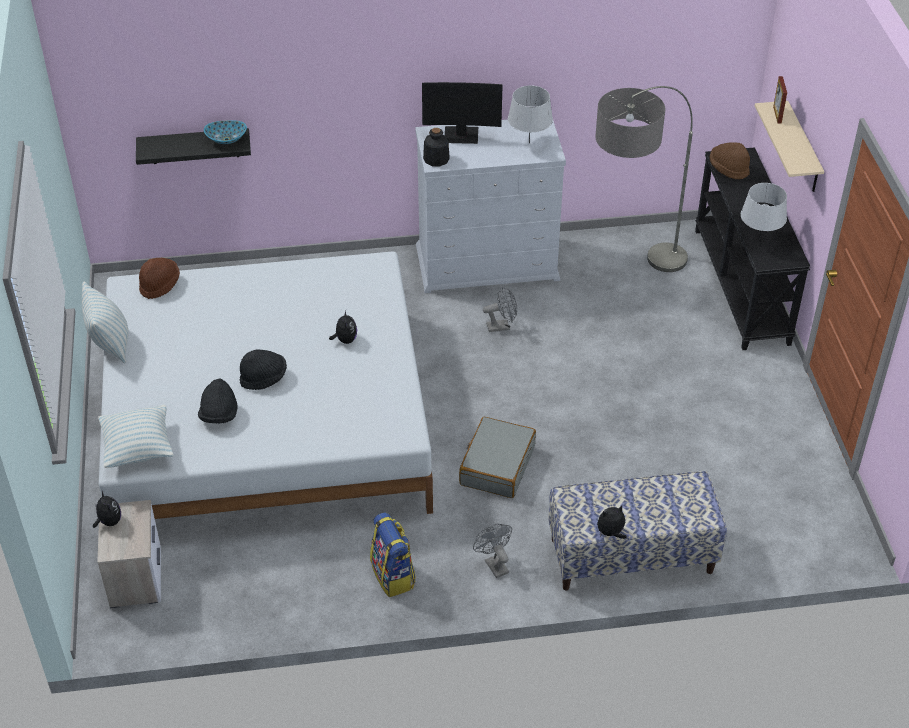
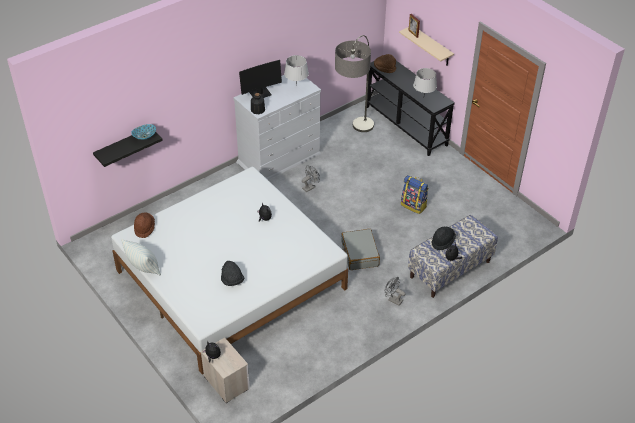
camera: 30 degrees left, 0 degrees up
(138, 449) = (205, 314): pillow -> none
(264, 378) = (239, 253): black hat -> black hat (442, 242)
(393, 576) = (351, 325): backpack -> backpack (414, 205)

